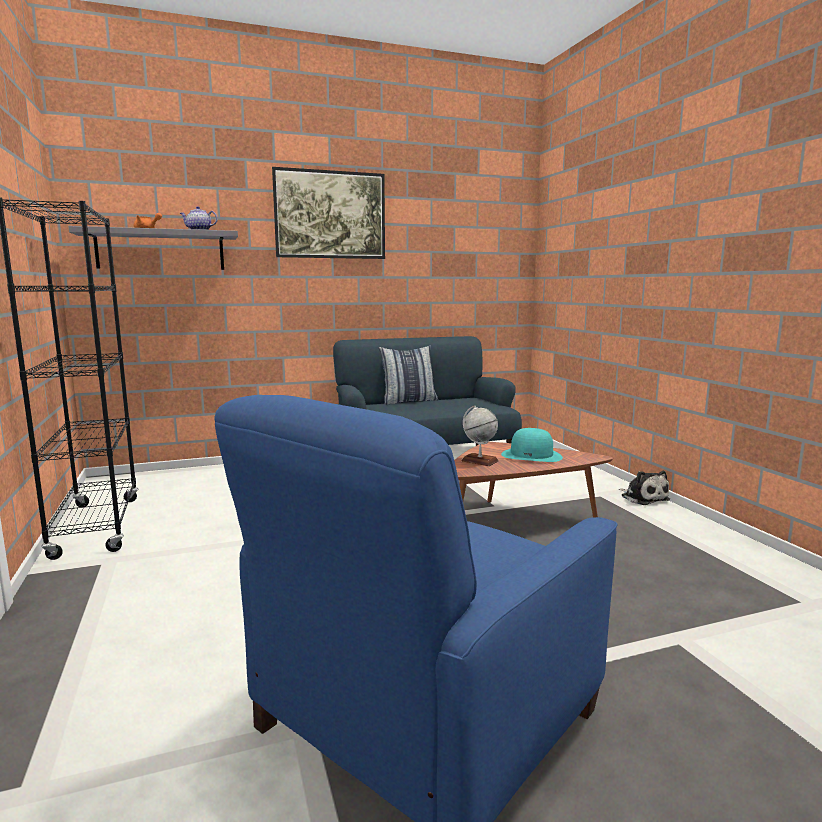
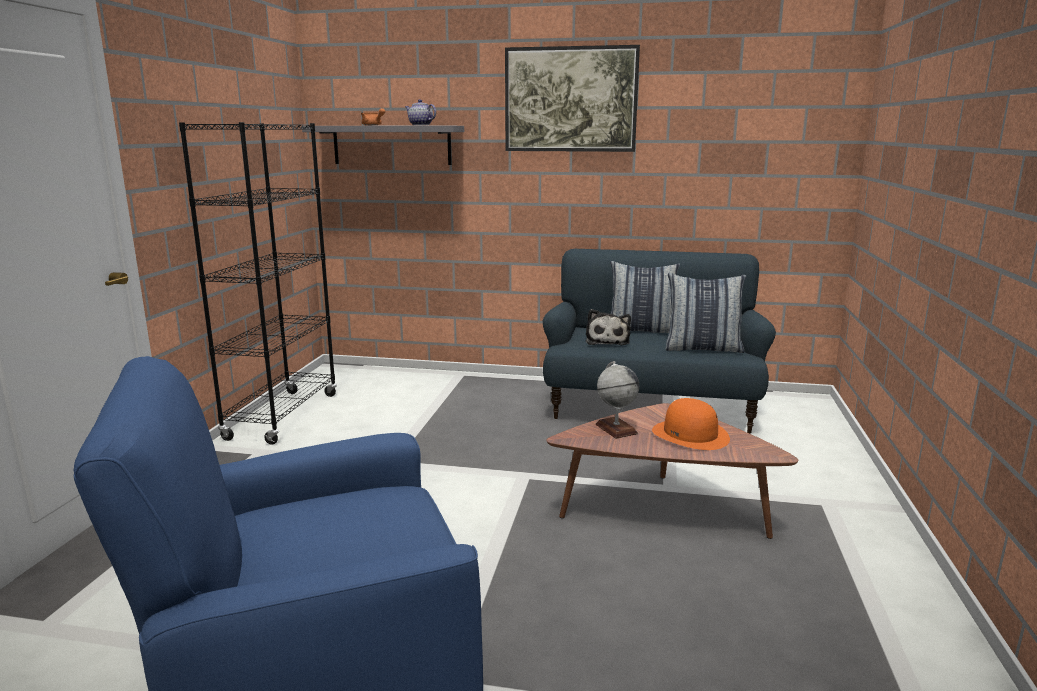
camera: 30 degrees right, 5 degrees up
(469, 406) = (702, 348): none -> pillow
(531, 455) = (690, 434): turquoise hat -> orange hat
(643, 498) = (884, 523): plush toy -> plush toy (607, 341)

